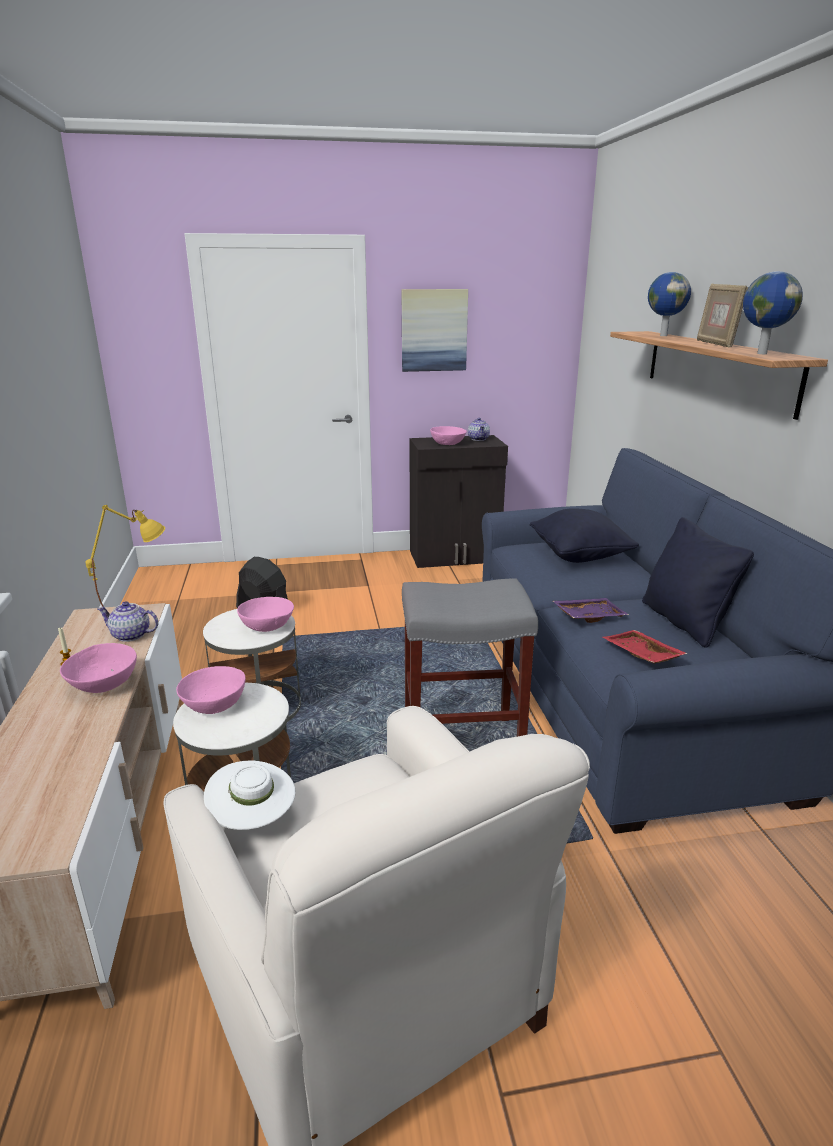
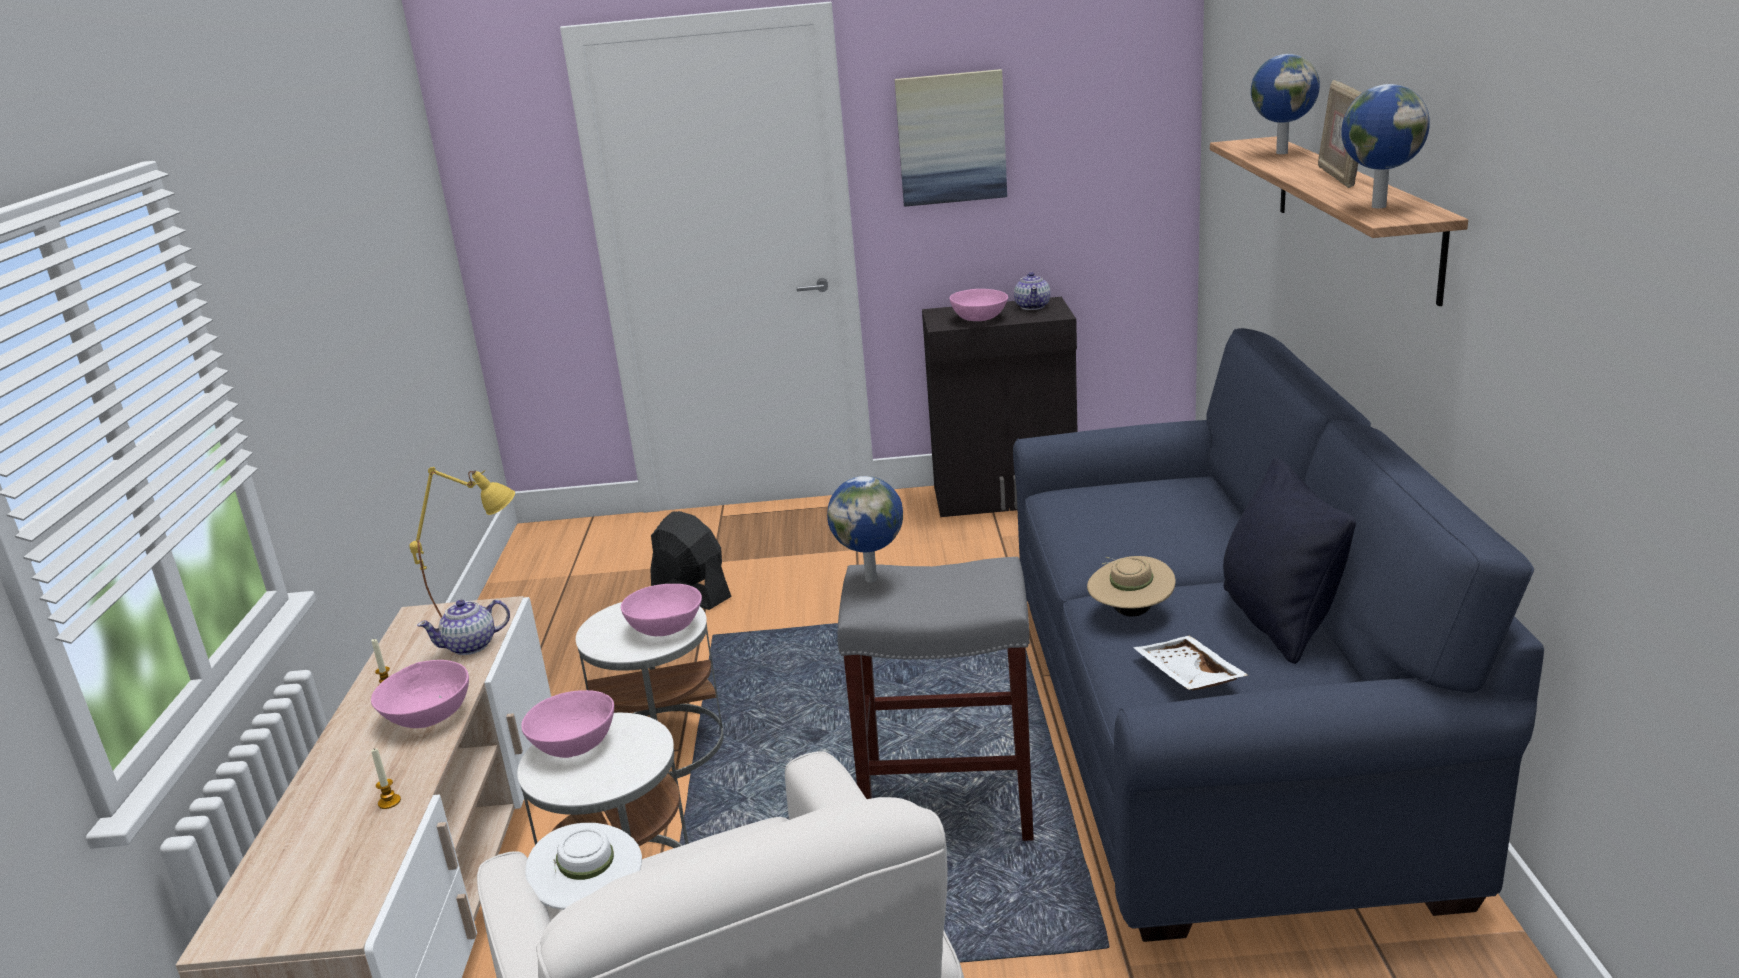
camera: 10 degrees right, 0 degrees up
(79, 748) = (389, 802): none -> candle
(131, 635) = (471, 646): teapot -> teapot turned 45 degrees counterclockwise
(425, 590) = (872, 578): none -> globe
(579, 556) = (1154, 509): black pillow -> none
(588, 616) = (1130, 612): purple tray -> beige hat
(640, 655) = (1186, 676): red tray -> white tray

